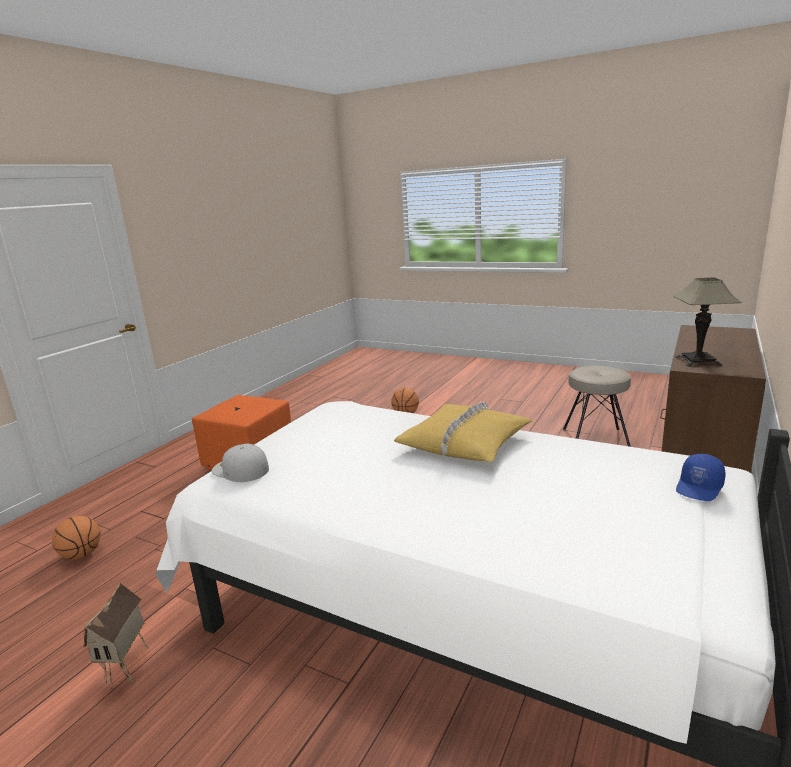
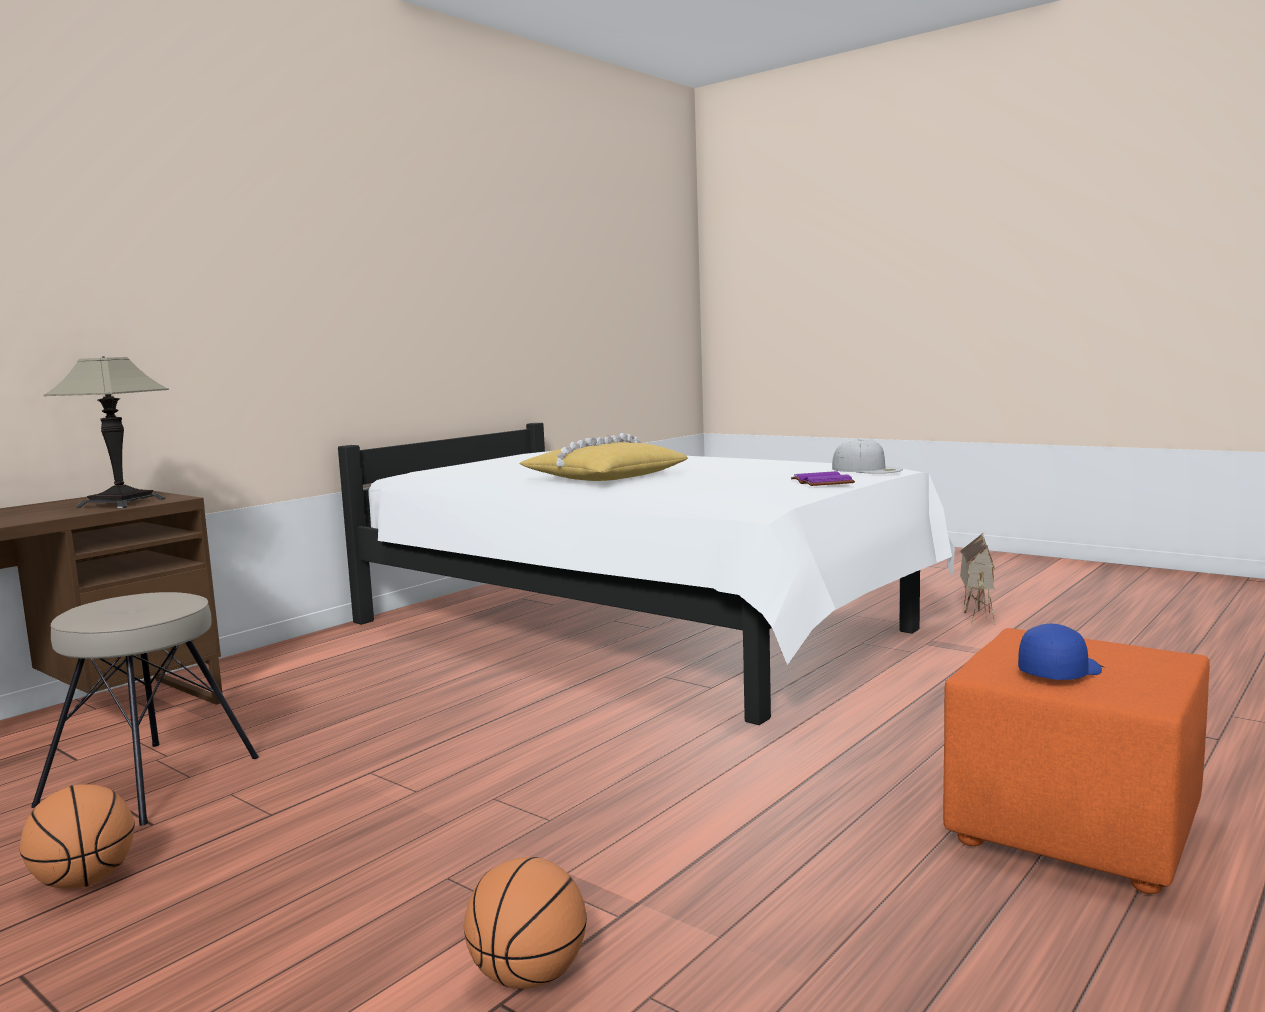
camera: 170 degrees left, 10 degrees down
(82, 555) = (1214, 688): basketball -> basketball (85, 882)
(293, 434) = (820, 482): none -> purple book
(700, 488) = (451, 465): blue cap -> blue cap (1059, 672)

